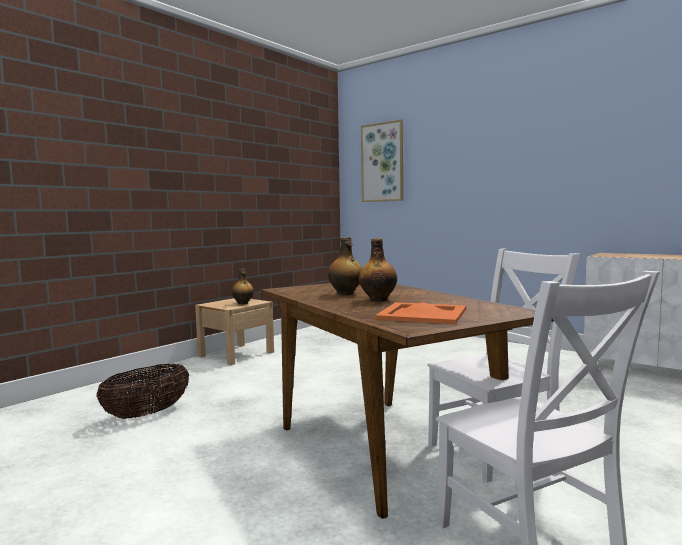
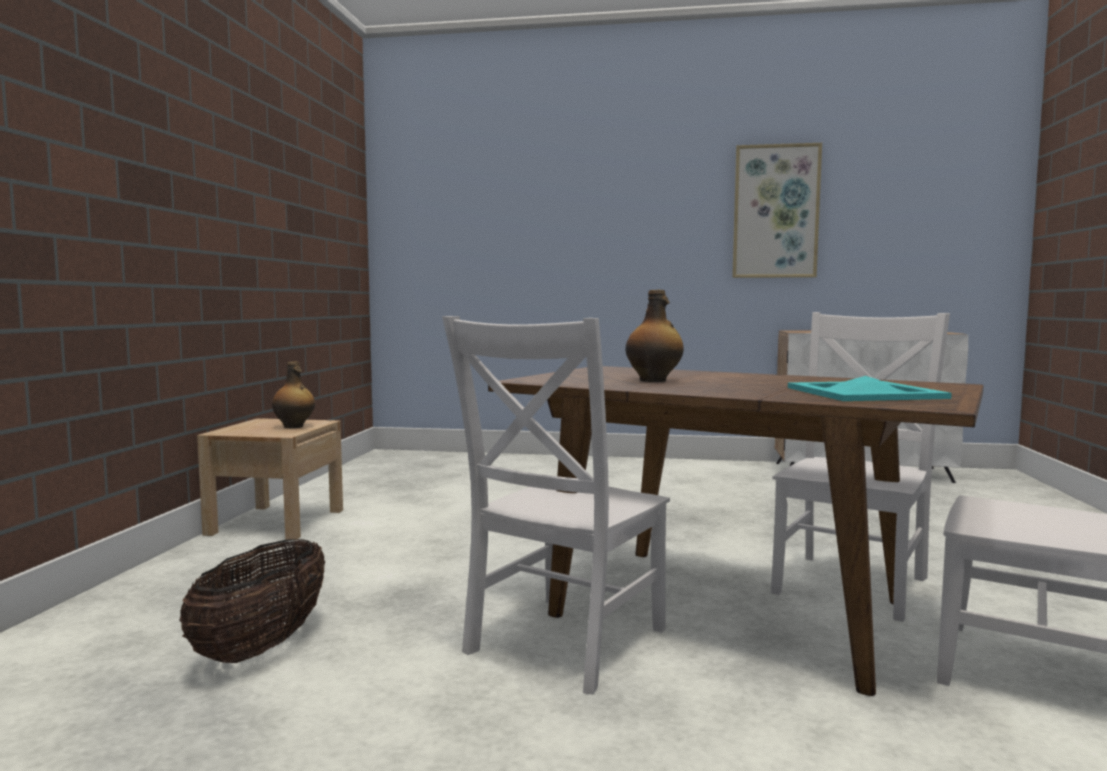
camera: 30 degrees left, 0 degrees up
(265, 444) = (561, 644): none -> white chair
(378, 300) = (733, 384): bottle -> none
(382, 162) = (452, 195): picture -> picture (775, 212)
(422, 313) = (862, 393): orange tray -> turquoise tray

